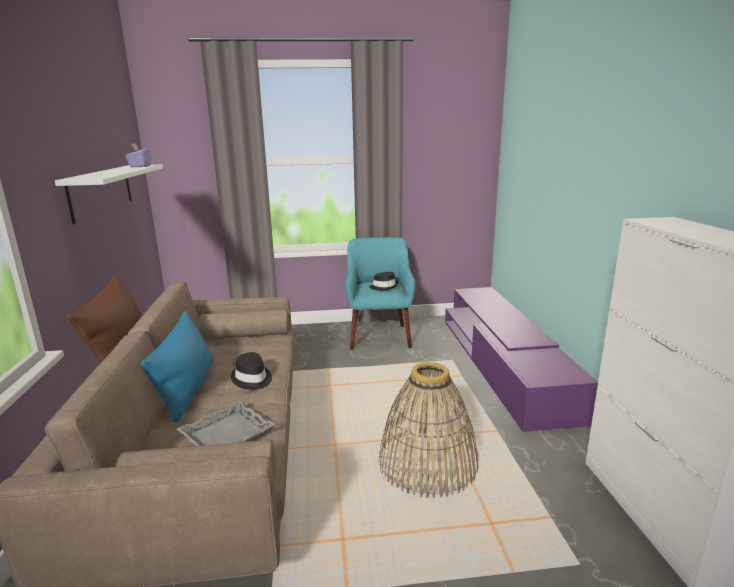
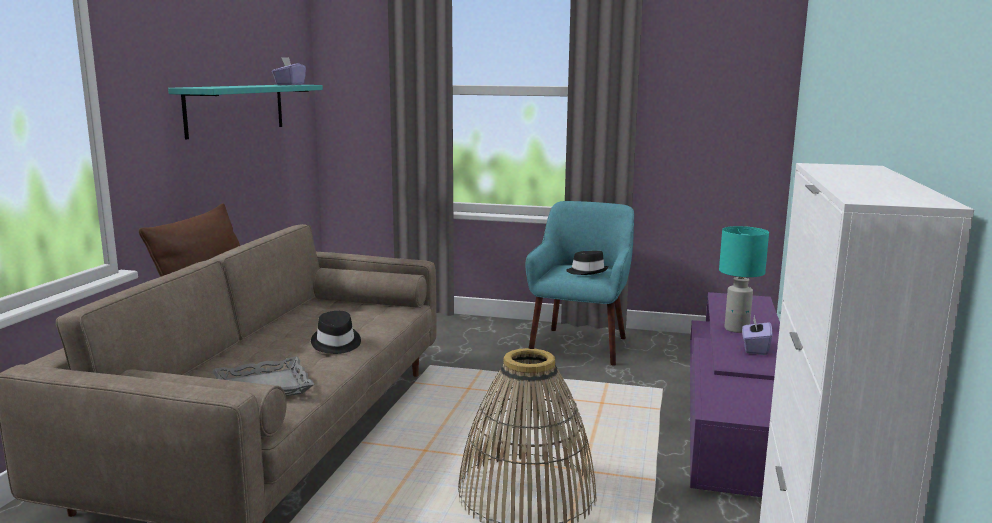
camera: 20 degrees right, 5 degrees down
(101, 191) = (236, 109): white shelf -> turquoise shelf
(188, 388) = (261, 341): blue pillow -> none
(494, 314) = (737, 329): none -> turquoise table lamp
(517, 327) = (755, 349): none -> purple tissue box

